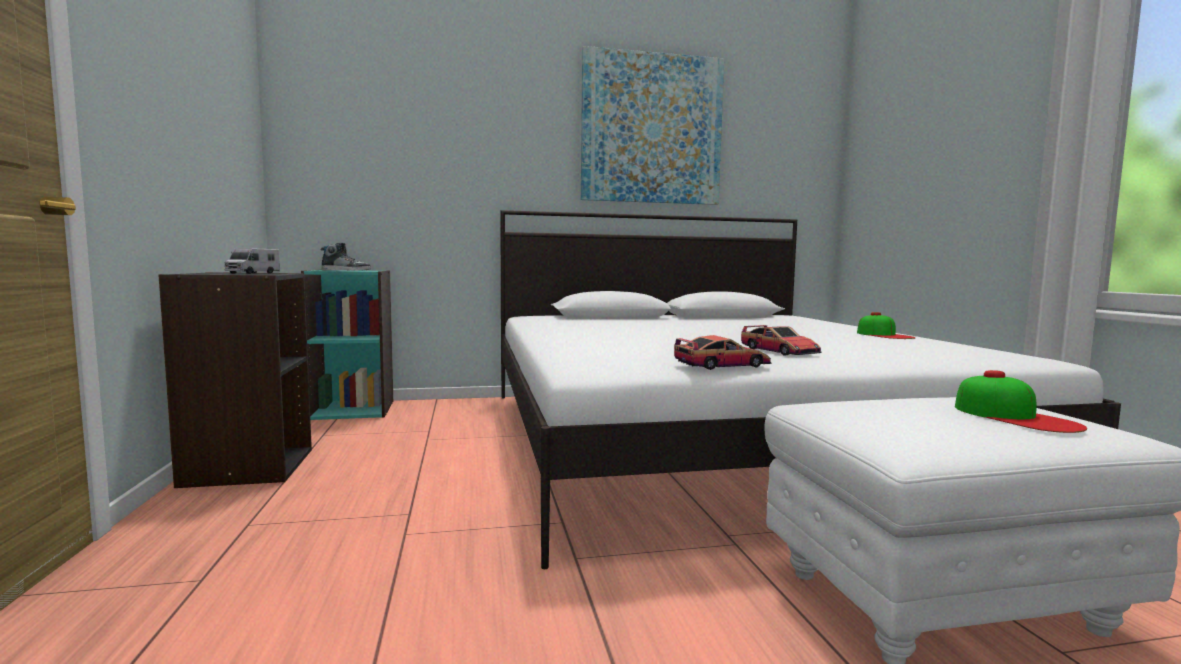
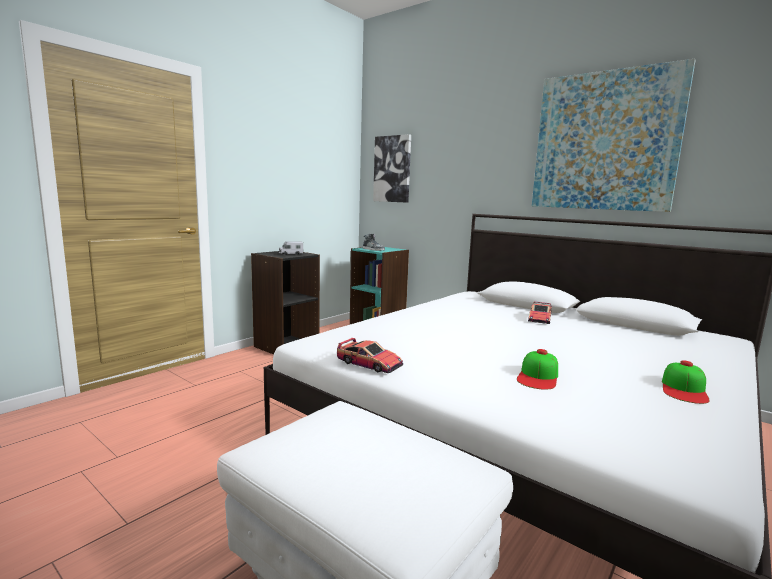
camera: 50 degrees right, 5 degrees up
(342, 140) = (392, 169): none -> picture
(779, 351) = (468, 368): toy car -> toy car (539, 319)
(1015, 417) = (384, 476): cap -> cap (538, 376)

